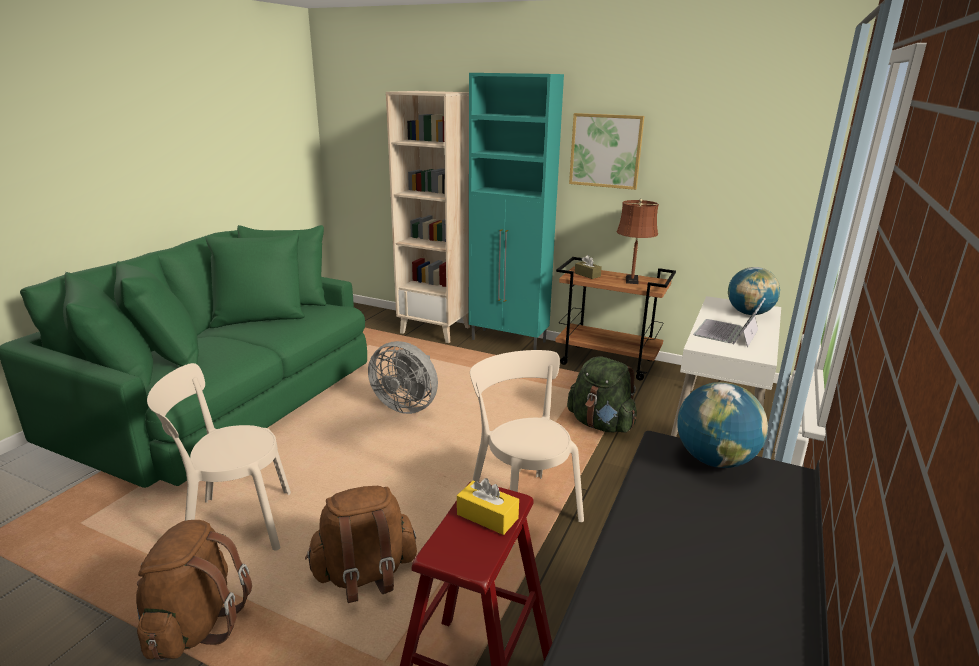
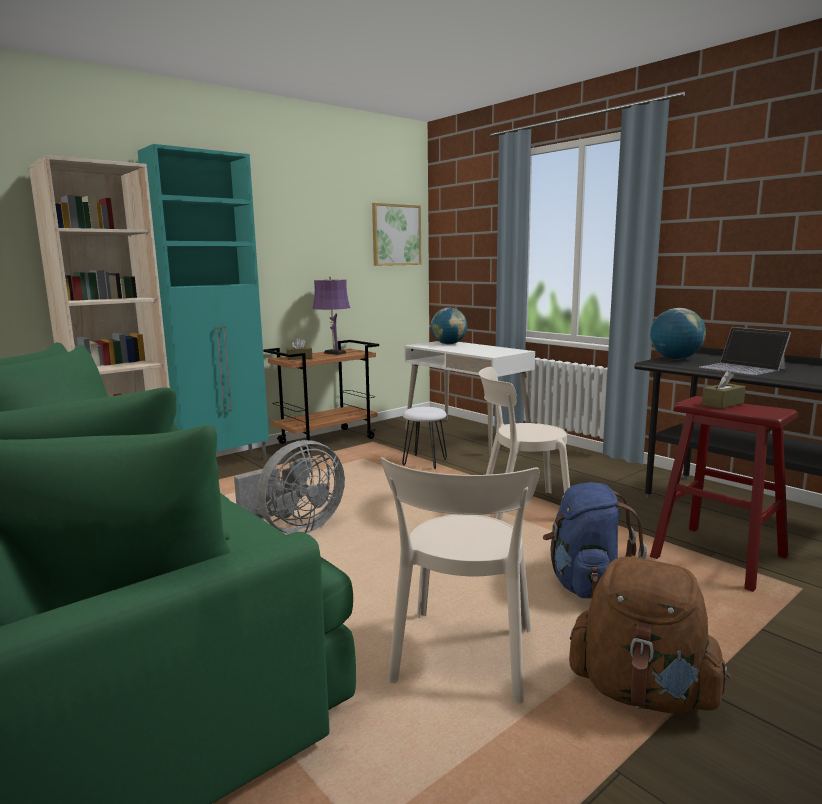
camera: 65 degrees left, 10 degrees down
(365, 574) = (586, 584): brown backpack -> blue backpack
(487, 516) = (722, 404): yellow tissue box -> brown tissue box
(601, 424) = (425, 462): green backpack -> white stool
(605, 151) = (278, 237): picture -> picture (396, 235)
(632, 279) = (333, 353): brown table lamp -> purple table lamp
(727, 333) = (476, 350): laptop -> laptop (742, 368)

